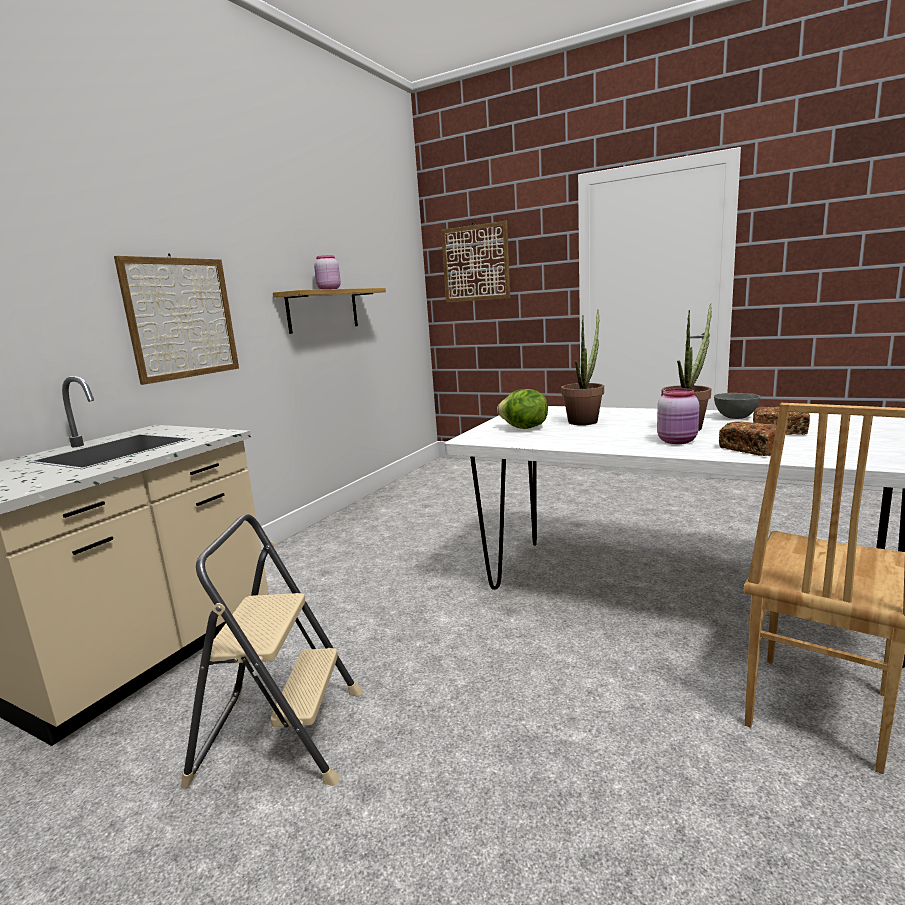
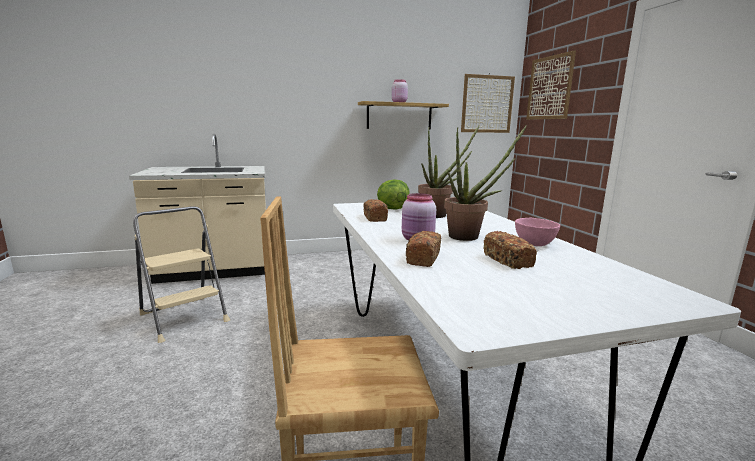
camera: 45 degrees right, 0 degrees up
(181, 316) = (290, 111): picture -> picture (487, 103)
(559, 439) = (374, 218): none -> bread
(734, 417) = (534, 244): grey bowl -> pink bowl

